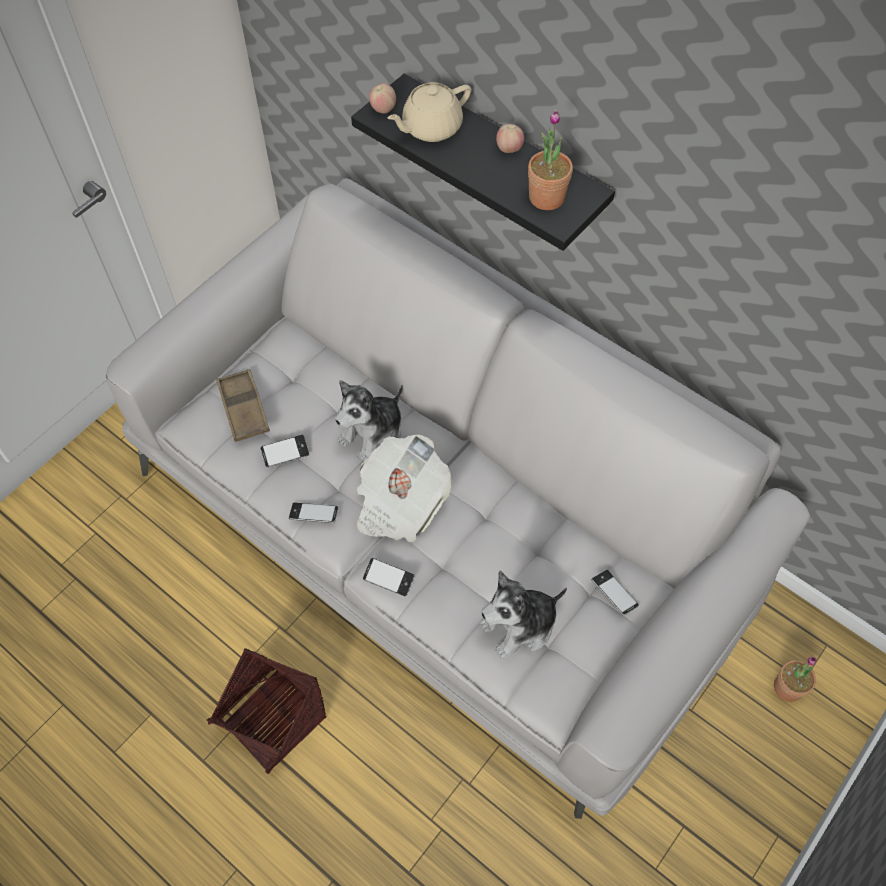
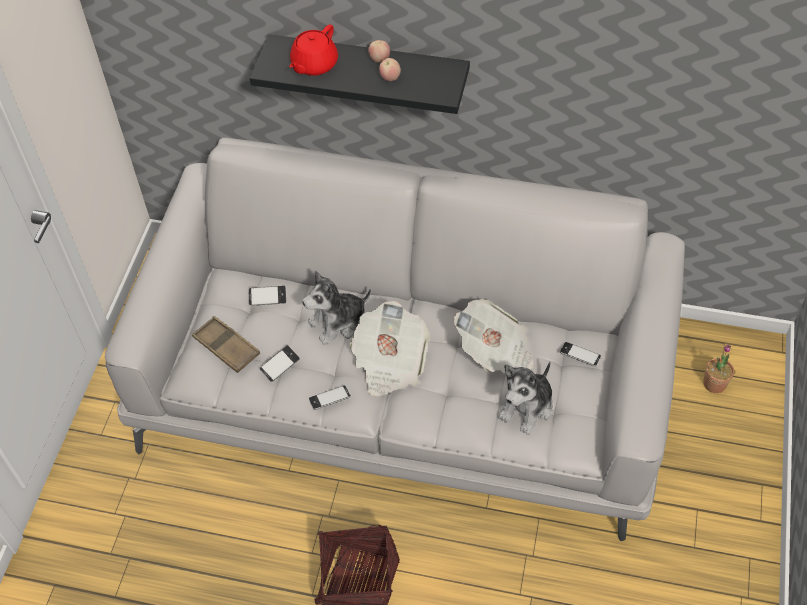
camera: 25 degrees left, 5 degrees down
(373, 433) = (338, 322): plush toy -> plush toy turned 45 degrees clockwise
(383, 109) = (270, 64): apple -> apple (390, 78)
(388, 578) = (414, 418): phone -> phone (267, 297)
(431, 127) = (314, 65): beige teapot -> red teapot
(520, 543) = (495, 351): none -> newspaper
(546, 197) = (426, 82): potted plant -> none

